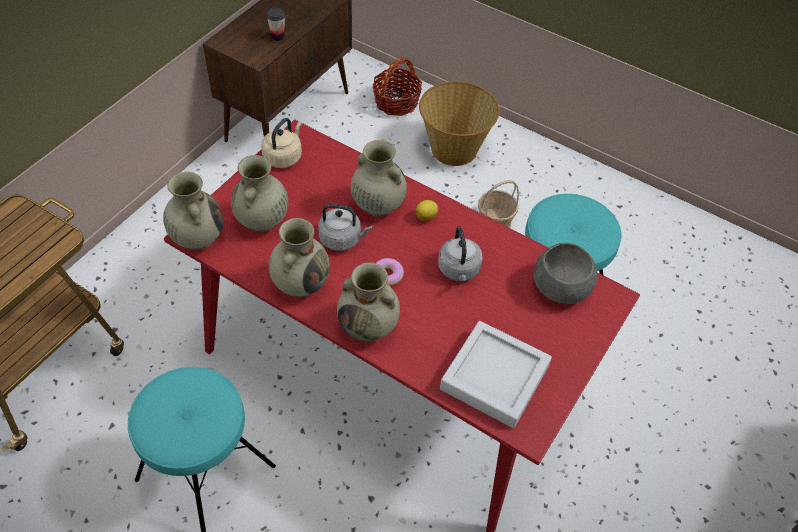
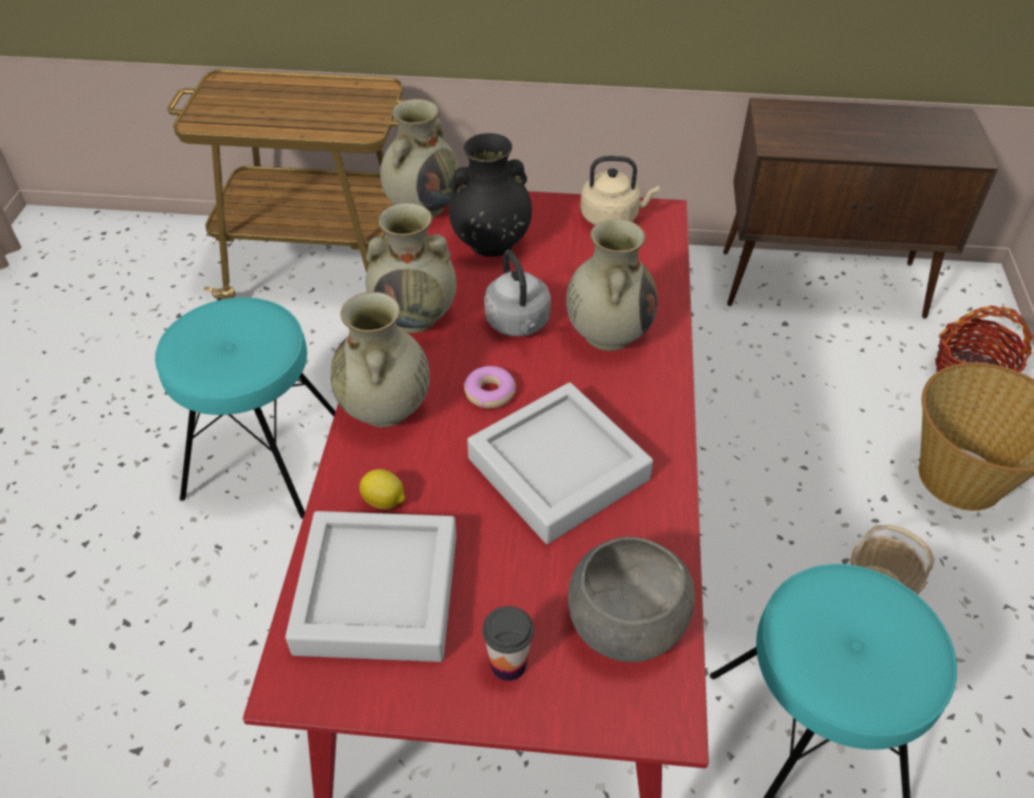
camera: 65 degrees right, 5 degrees down
(262, 221) = (490, 243): beige vase -> black vase
(277, 36) = (834, 143): cup -> cup (508, 663)
(426, 216) = (632, 392): lemon -> lemon (384, 501)
(459, 270) = (558, 469): grey kettle -> grey tray

